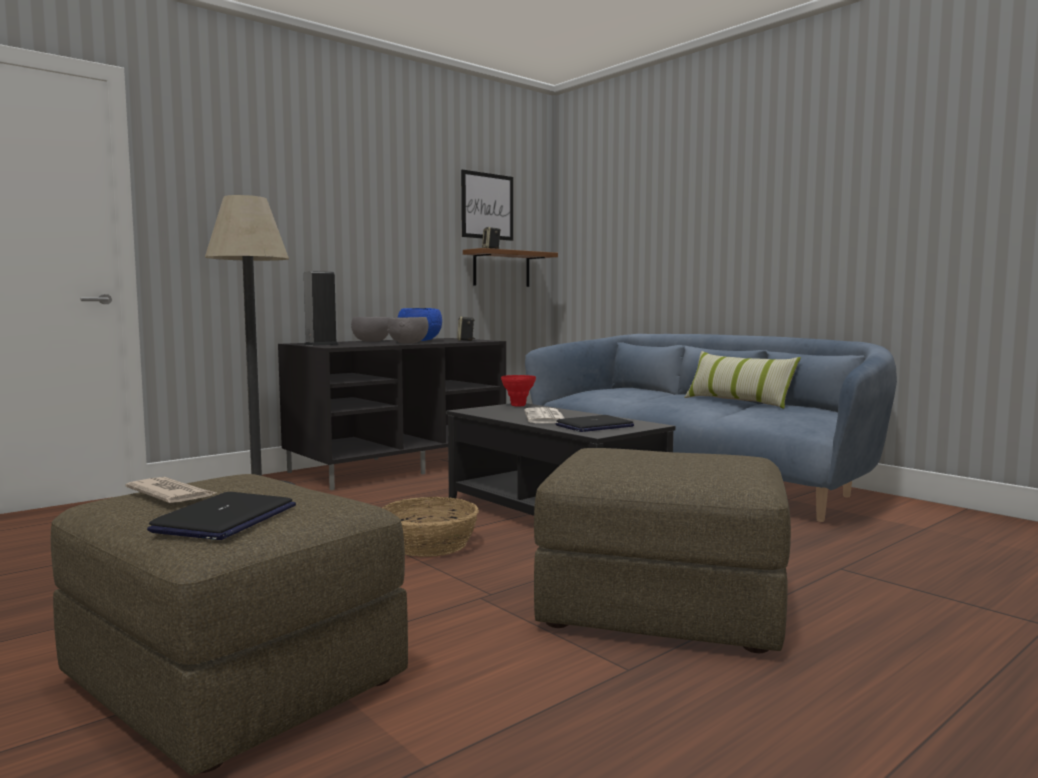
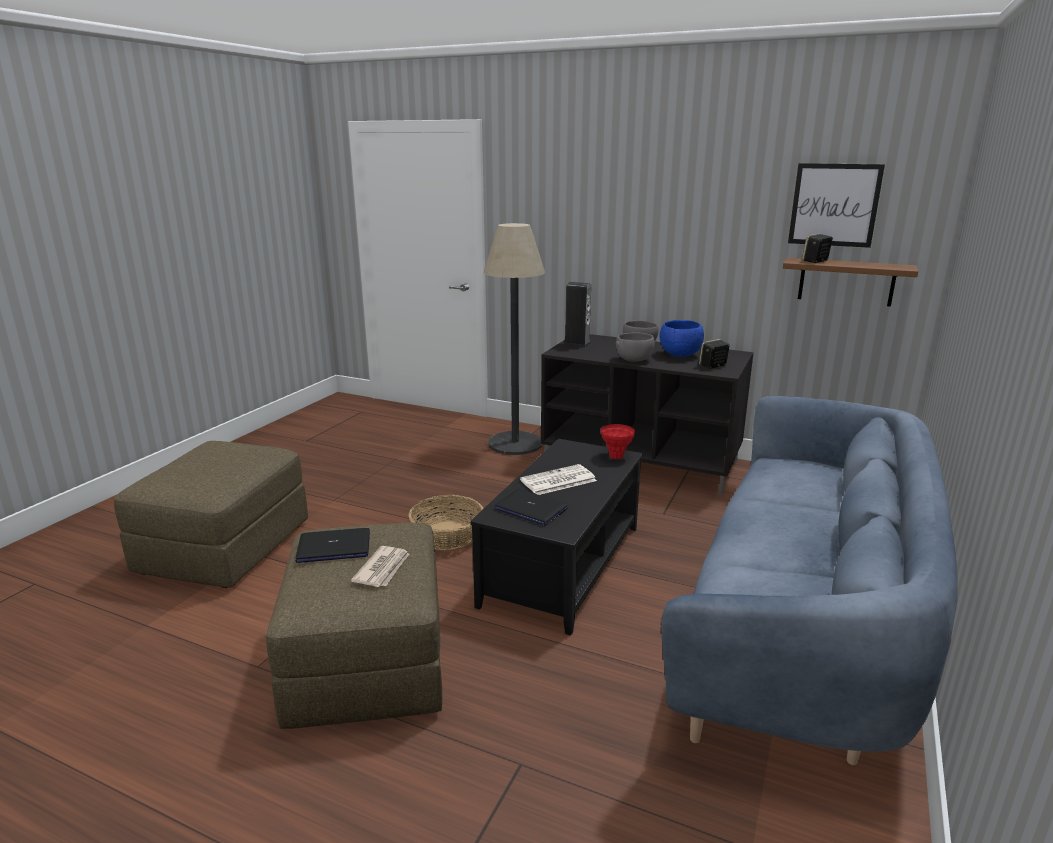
camera: 65 degrees right, 15 degrees up
(171, 495) = (220, 451): newspaper -> newspaper (383, 569)
(225, 519) = (174, 476): laptop -> laptop (333, 547)
(738, 402) = (815, 561): pillow -> none

